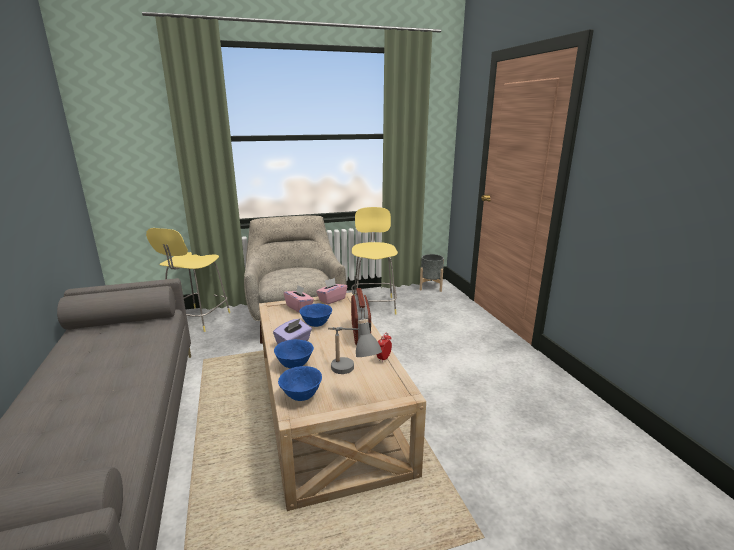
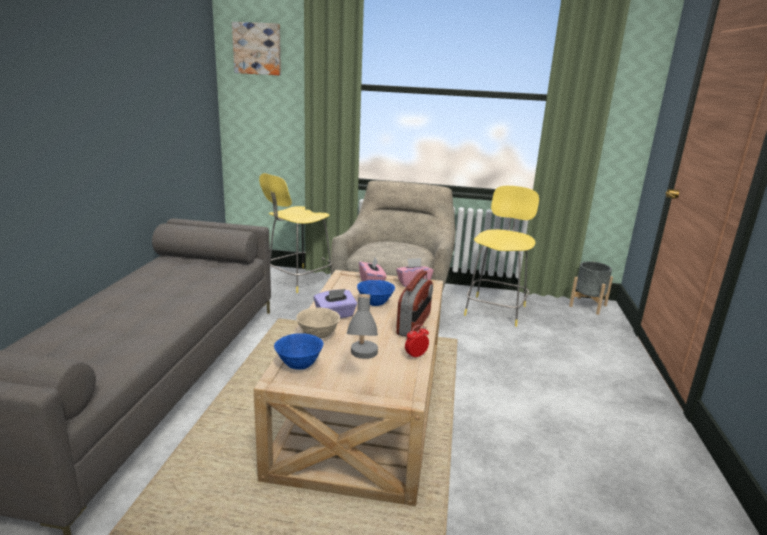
camera: 25 degrees right, 0 degrees up
(115, 108) = (257, 49): none -> picture
(295, 365) = (318, 336): blue bowl -> beige bowl

